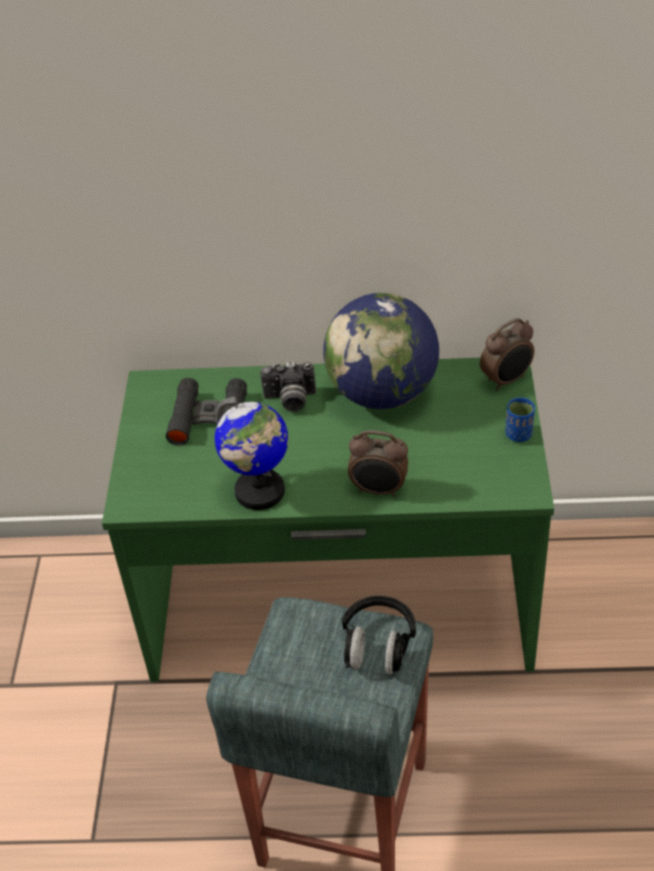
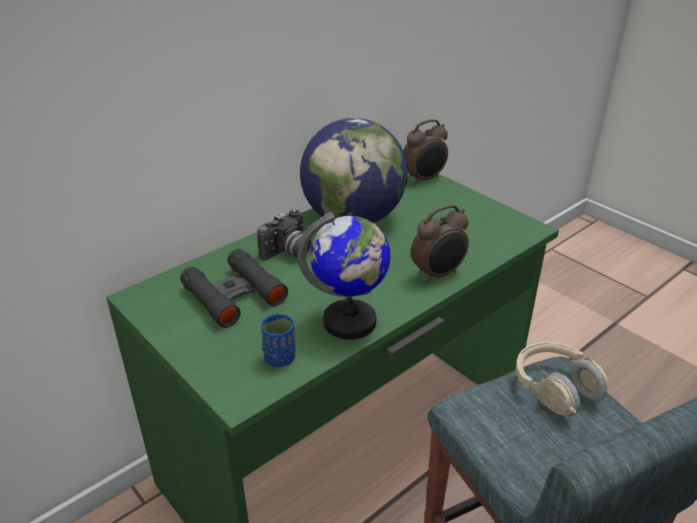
camera: 45 degrees left, 10 degrees down
(377, 646) = (555, 390): black headphones -> beige headphones
(507, 380) = (424, 179): alarm clock -> alarm clock turned 45 degrees clockwise
(518, 434) = (476, 202): blue cup -> blue cup (280, 358)

